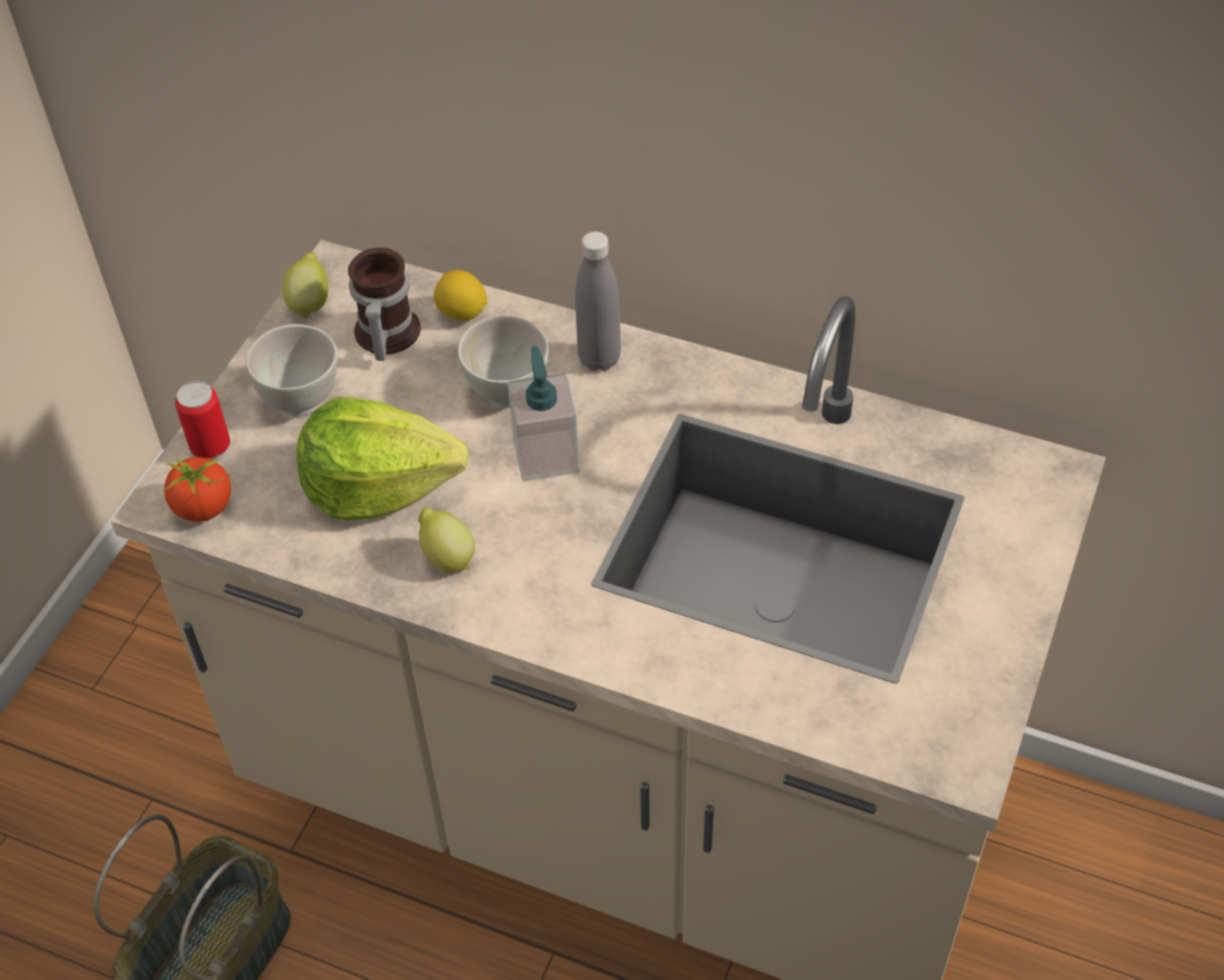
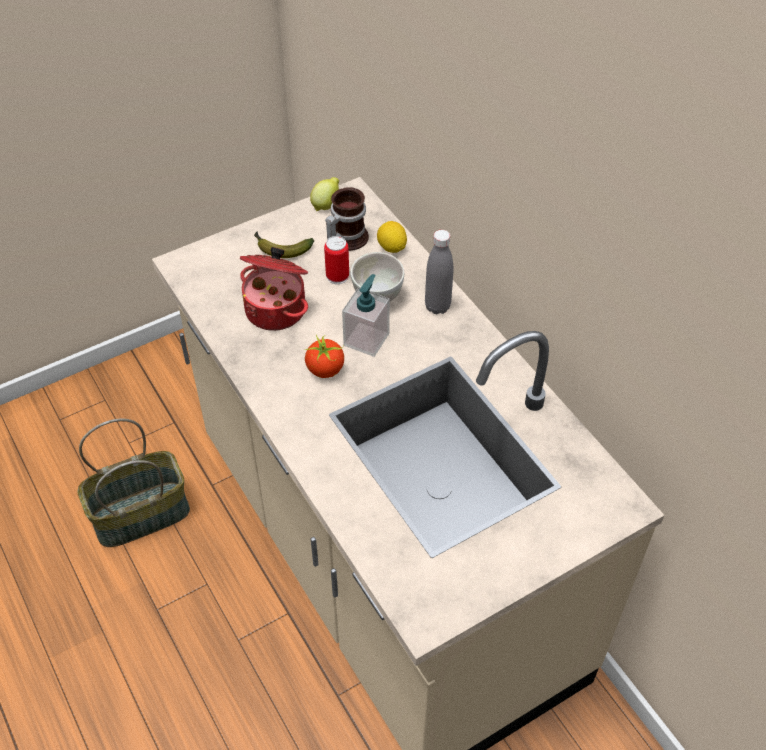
camera: 35 degrees right, 0 degrees up
(204, 507) = (194, 275): tomato -> tomato (325, 369)
(211, 447) = (221, 249): can -> can (337, 276)
(301, 399) = (280, 248): white bowl -> banana
(379, 486) = (277, 309): lettuce -> cooking pot
(447, 557) = (275, 361): lemon -> none

